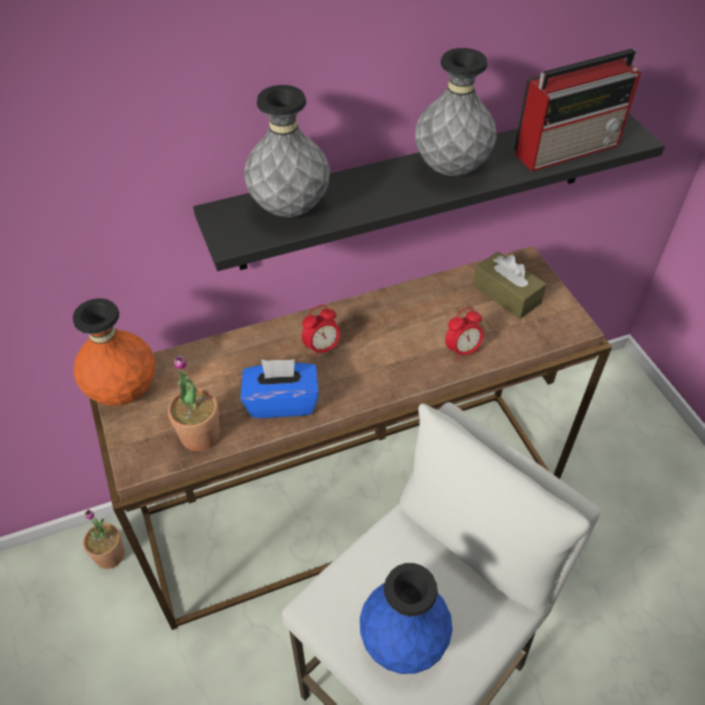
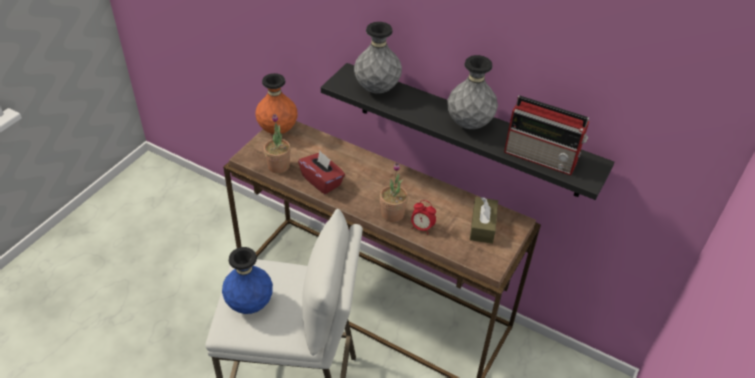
camera: 50 degrees right, 5 degrees down
(110, 555) = (256, 224): potted plant -> potted plant (392, 214)
(282, 402) = (322, 181): blue tissue box -> red tissue box
(322, 348) = (368, 176): alarm clock -> none

